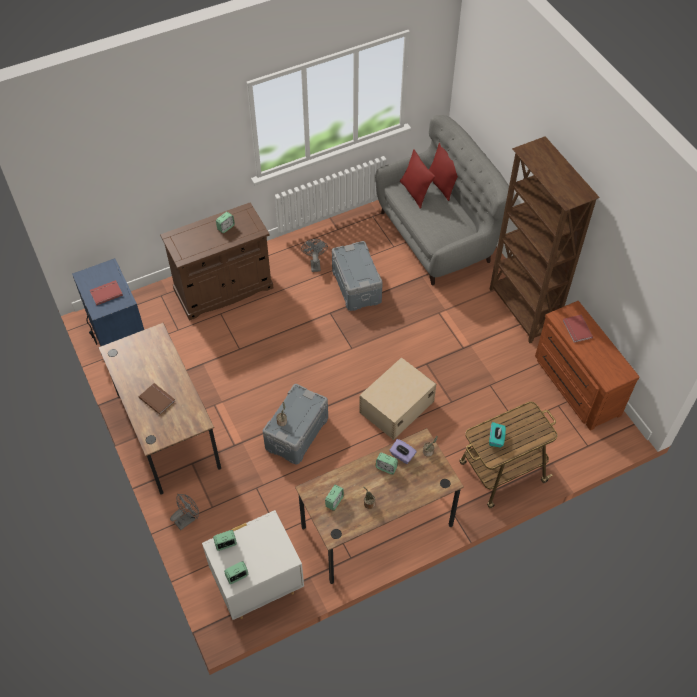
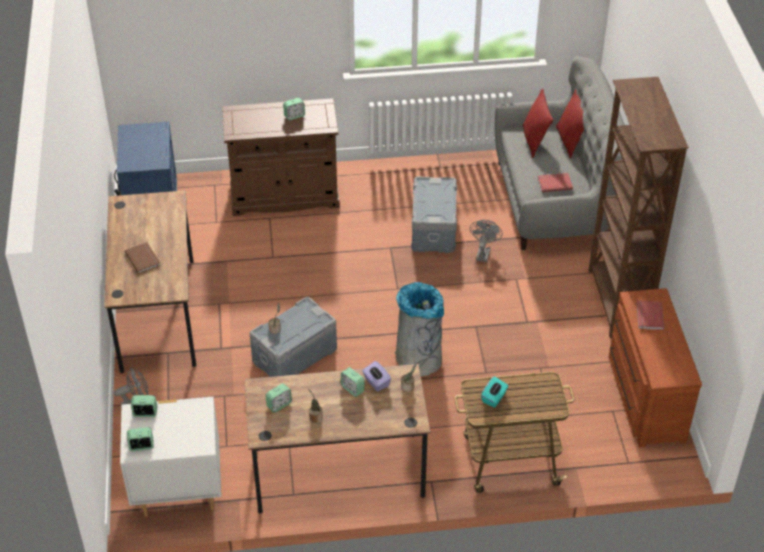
camera: 20 degrees right, 10 degrees down
(106, 293) = (143, 151): red book -> red book (554, 183)
(315, 264) = (397, 195): grey fan -> grey fan (483, 252)
(396, 407) = (418, 360): beige storage box -> grey trash can

